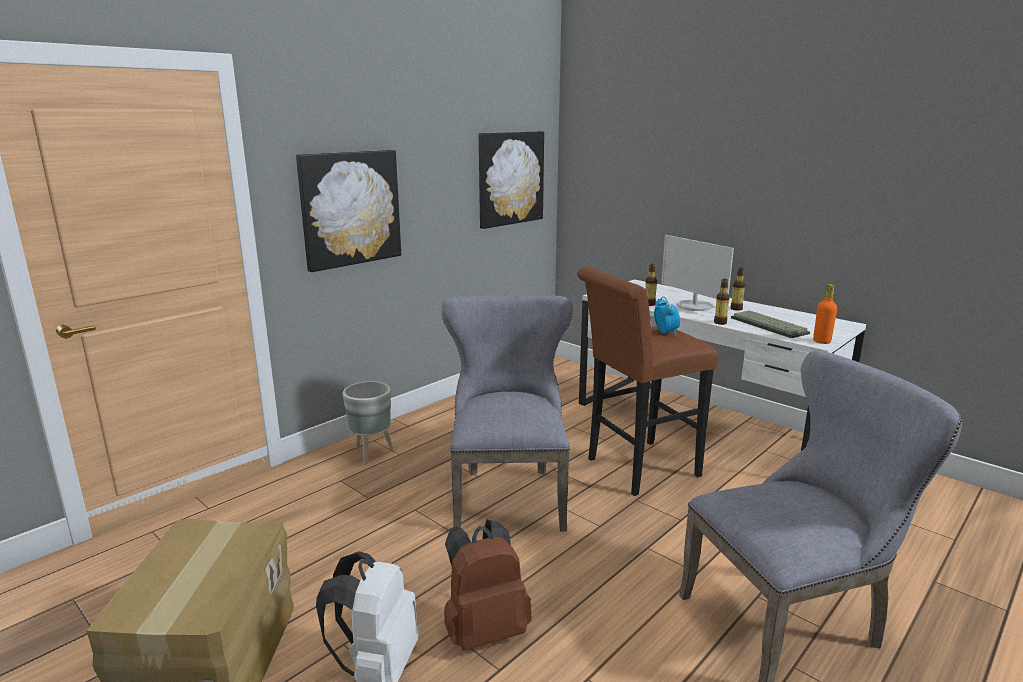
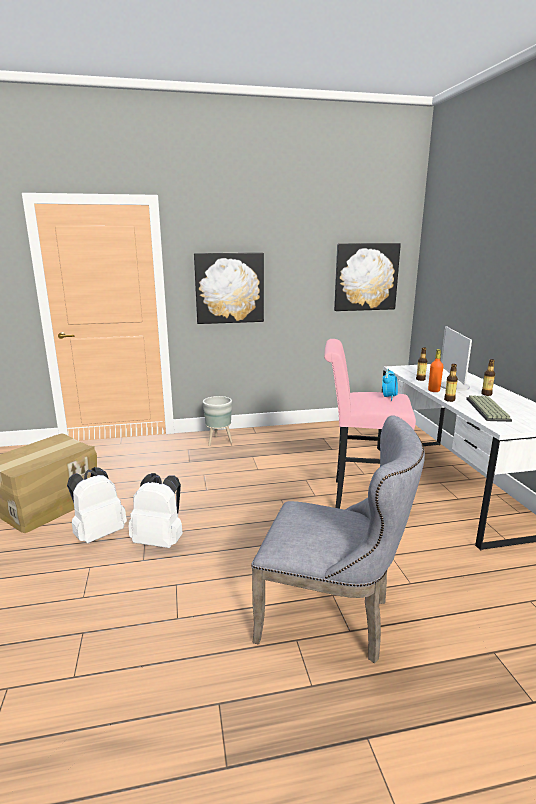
camera: 35 degrees right, 0 degrees up
(484, 630) = (160, 541): brown backpack -> white backpack
(508, 494) = (261, 483): grey chair -> none
(636, 469) = (359, 496): brown stool -> pink stool
(821, 341) = (509, 428): orange bottle -> orange bottle (433, 390)

